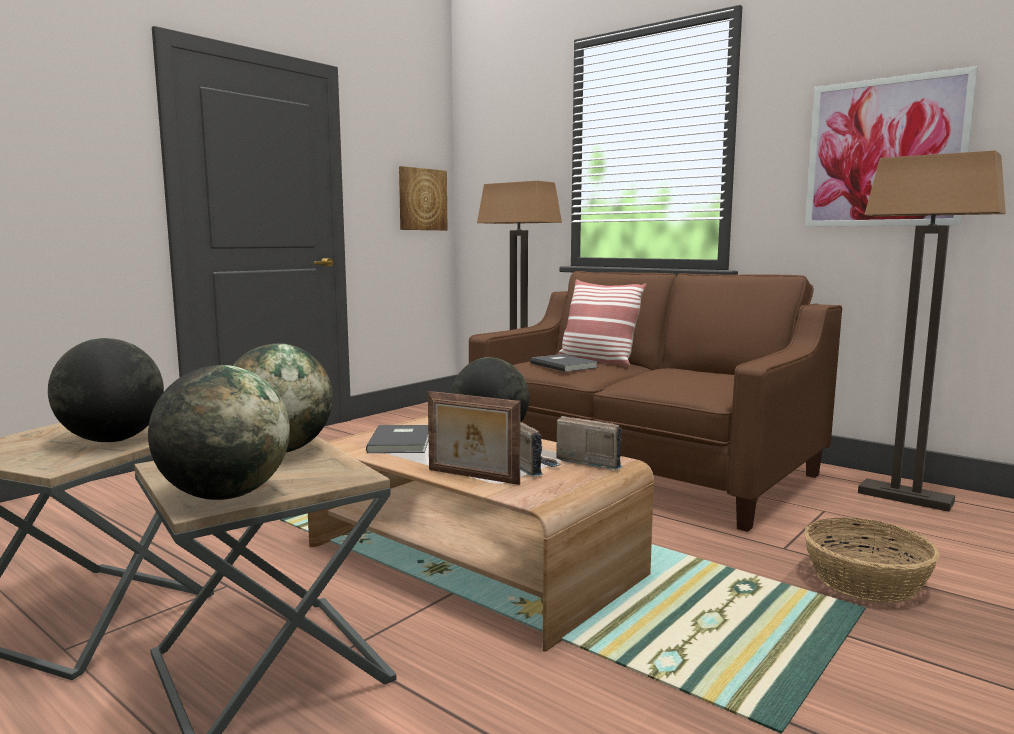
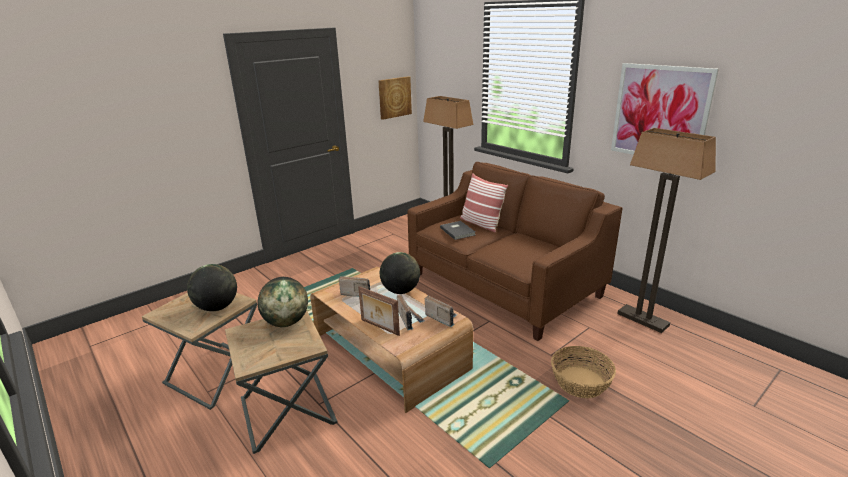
camera: 10 degrees right, 15 degrees up
(225, 495) = (257, 359): globe -> none
(402, 441) = (356, 293): grey book -> radio

